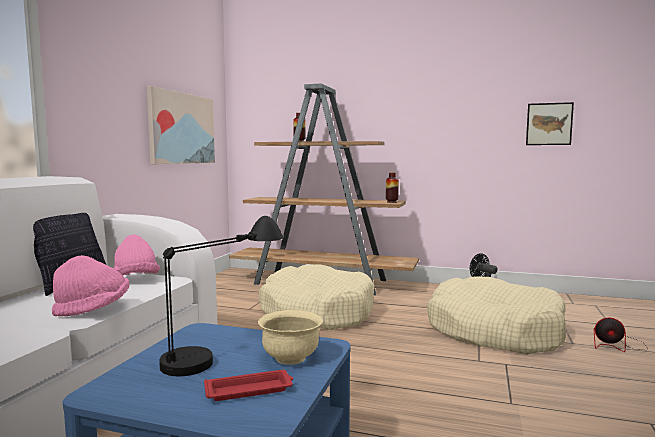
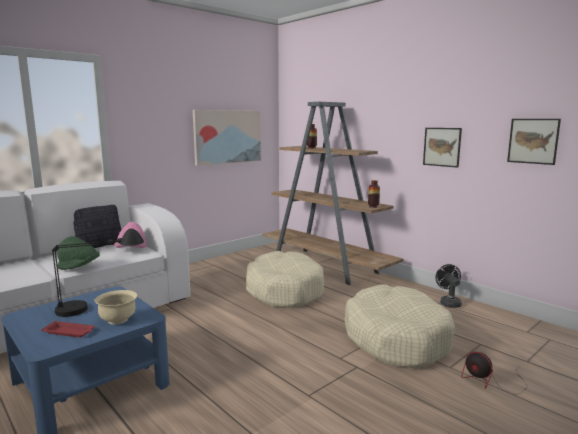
camera: 30 degrees right, 5 degrees up
(93, 309) = (79, 267): pink hat -> green hat
(454, 135) = (442, 147): none -> picture

